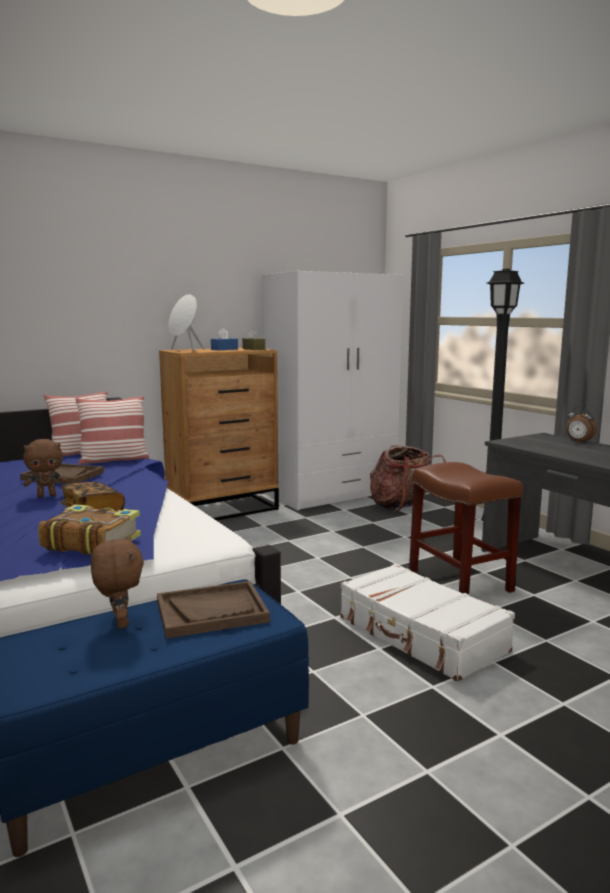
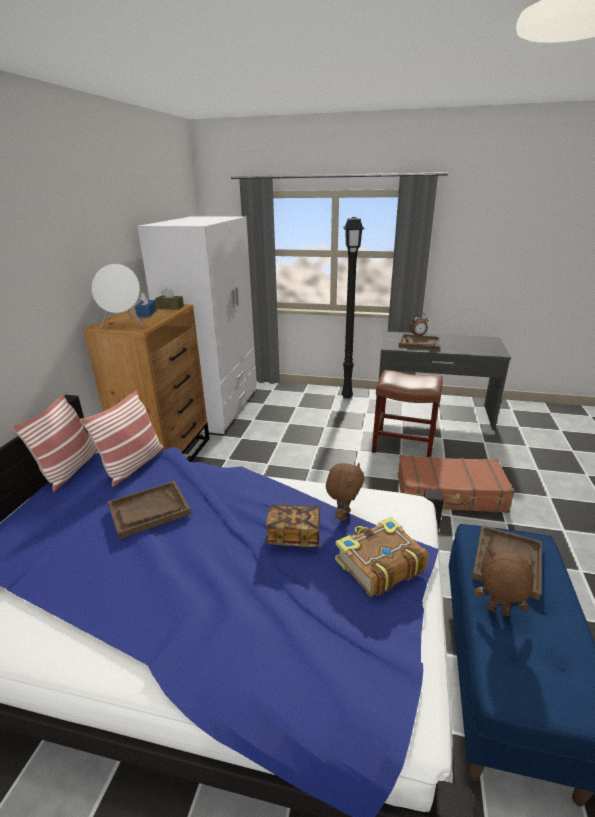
camera: 45 degrees left, 15 degrees up
(47, 495) = (197, 541): brown plush toy -> brown plush toy (343, 515)
(402, 506) = (280, 401): backpack -> none
(421, 635) = (450, 494): white suitcase -> brown suitcase
(555, 446) = (419, 343): none -> brown tray

